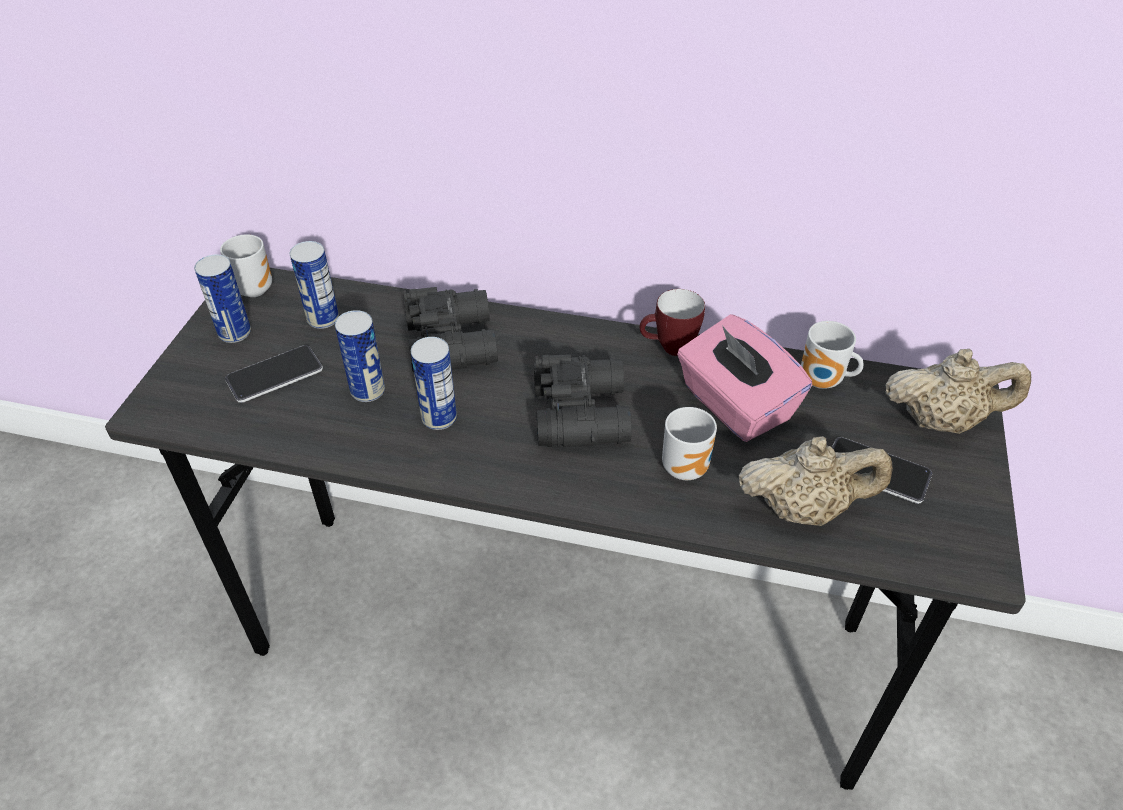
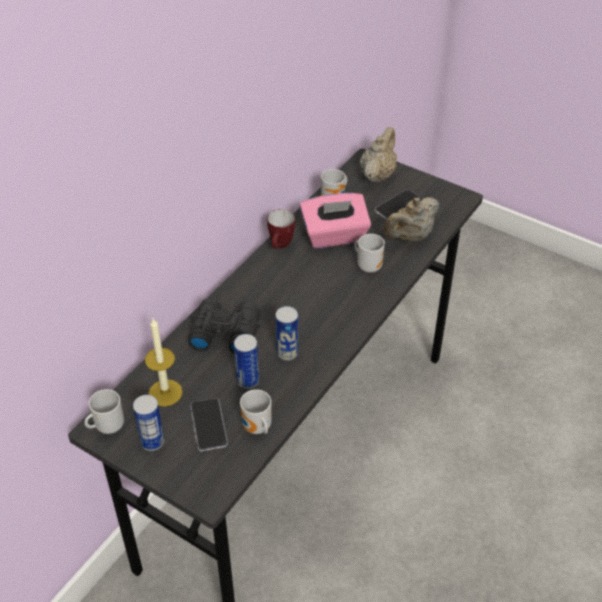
camera: 70 degrees left, 0 degrees up
(278, 425) = (256, 429): none -> mug
(323, 319) = (165, 392): can -> candle
(583, 412) = (312, 293): black binoculars -> none
(803, 509) = (410, 237): beige teapot -> beige teapot turned 150 degrees counterclockwise

